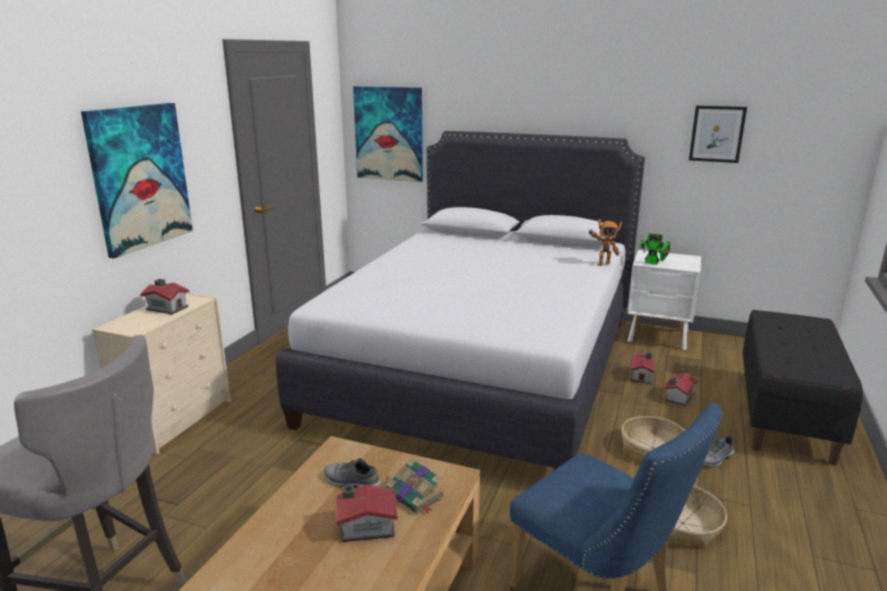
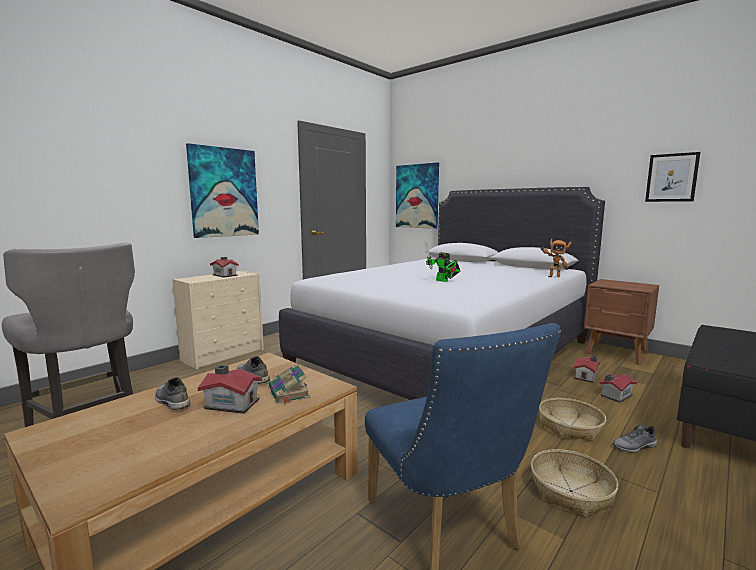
camera: 20 degrees right, 10 degrees down
(291, 541) = (171, 402): none -> grey shoe
(653, 263) = (608, 285): toy robot -> toy robot (443, 281)
(659, 336) = (617, 354): white nightstand -> brown nightstand

